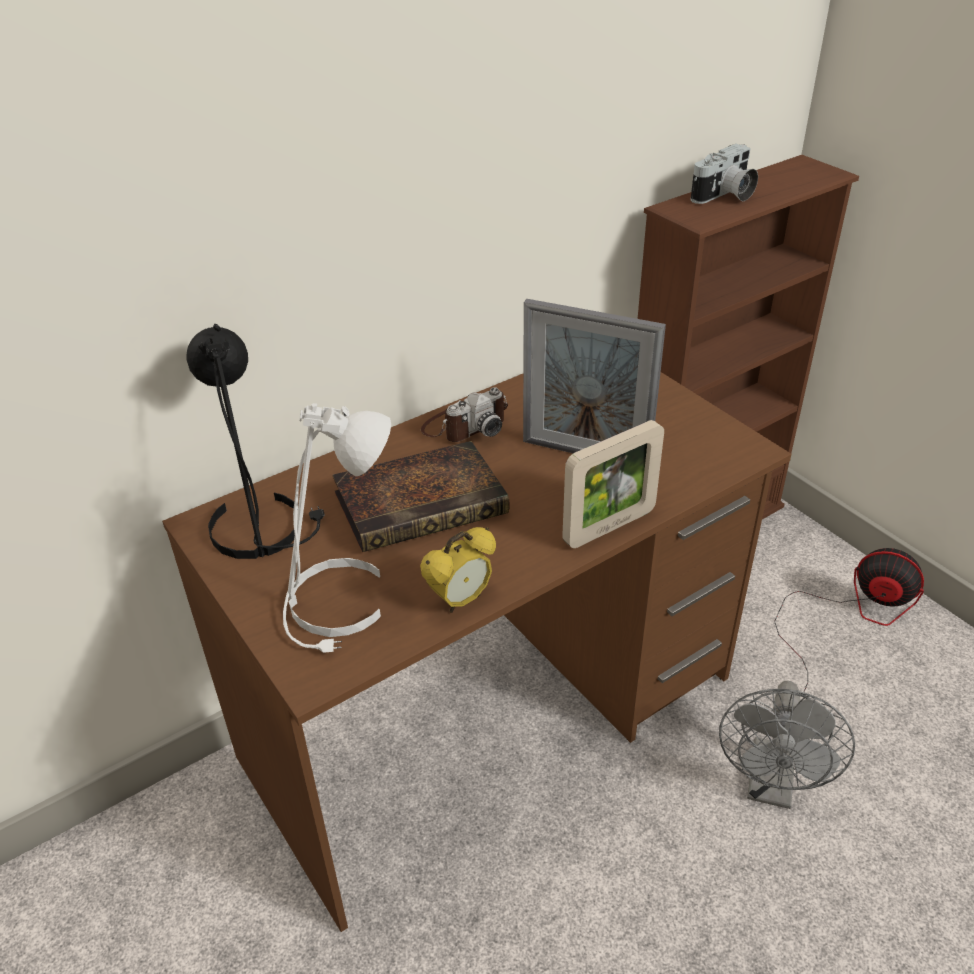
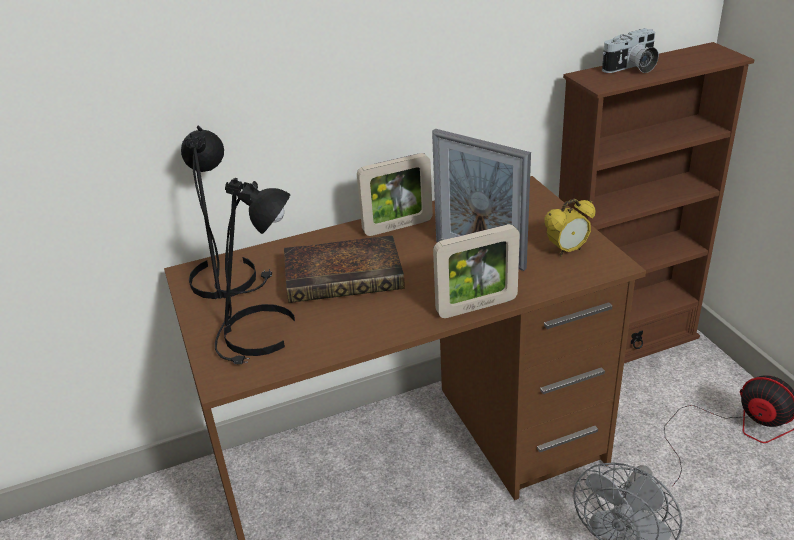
camera: 15 degrees right, 5 degrees down
(340, 605) = (260, 336): white table lamp -> black table lamp
(460, 600) = (345, 343): alarm clock -> alarm clock (567, 251)
(465, 425) = (398, 226): camera -> picture frame

